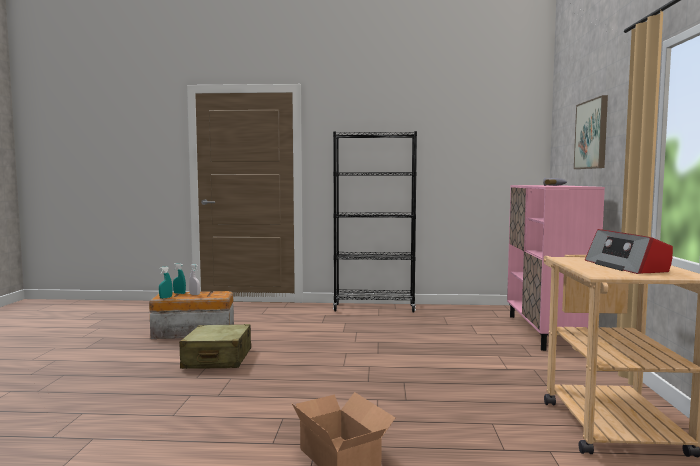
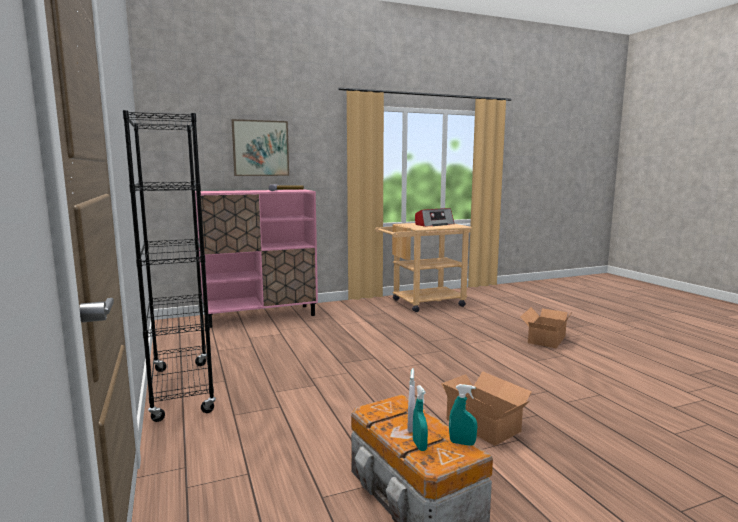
camera: 115 degrees left, 5 degrees up
(217, 359) = (483, 424): beige suitcase -> cardboard box

